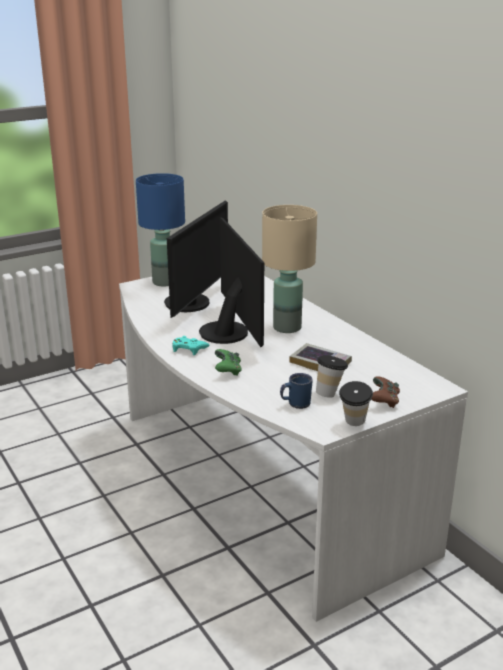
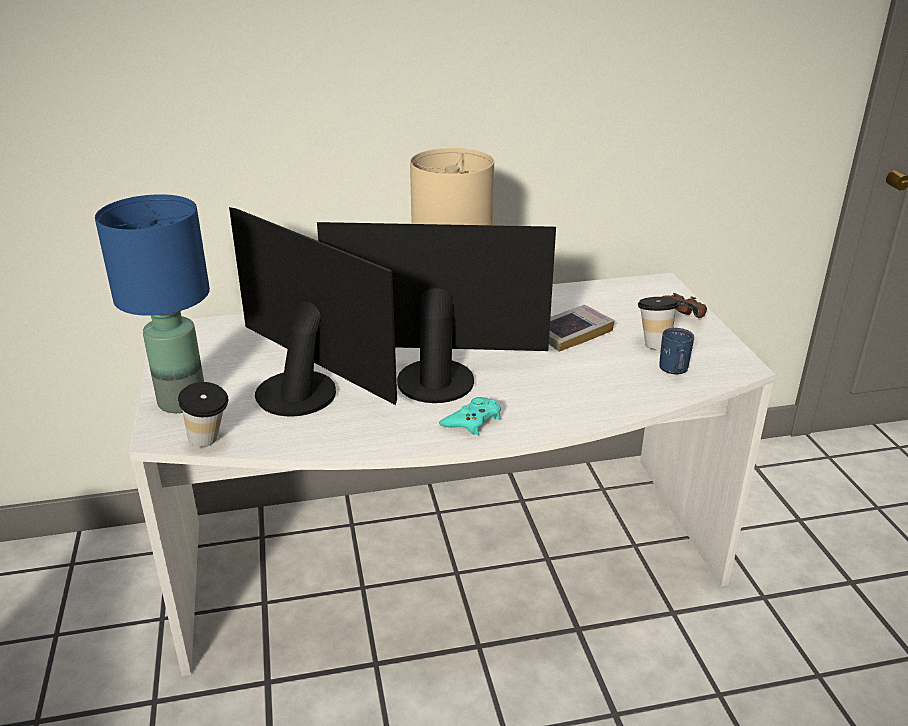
camera: 70 degrees left, 5 degrees up
(228, 371) = (562, 401): green game controller -> none
(354, 424) = (732, 346): cup -> cup (210, 442)

